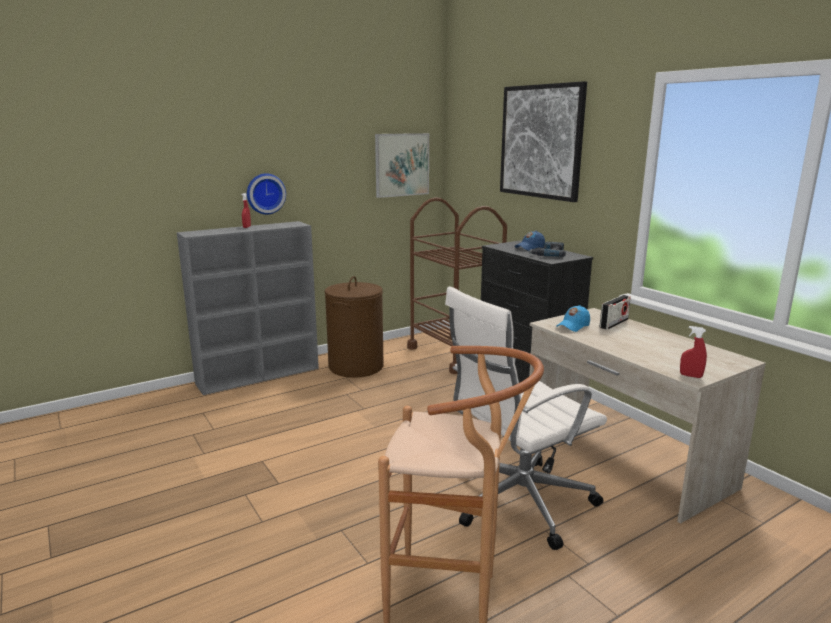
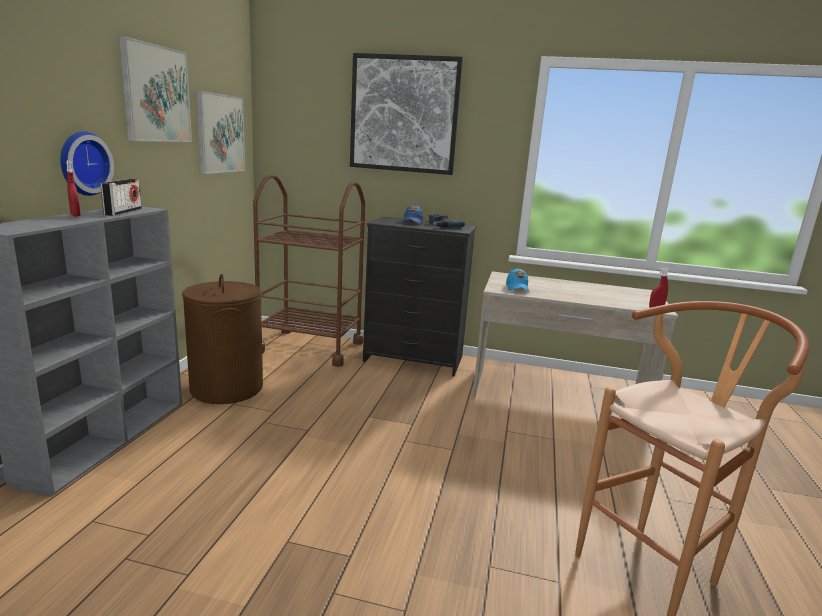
camera: 45 degrees left, 0 degrees up
(333, 141) = (156, 94): none -> picture
(517, 502) = (559, 460): white office chair -> none
(614, 323) = (533, 281): radio -> radio (123, 212)

